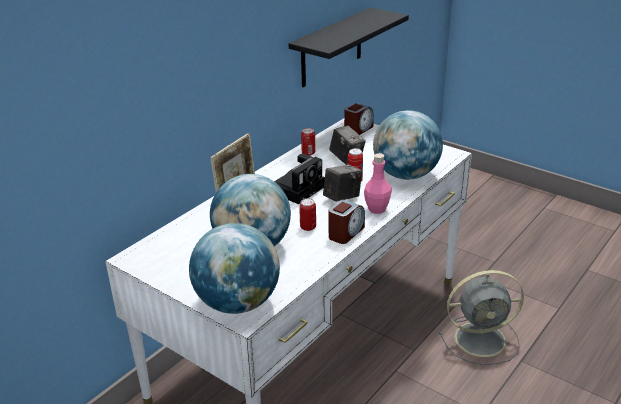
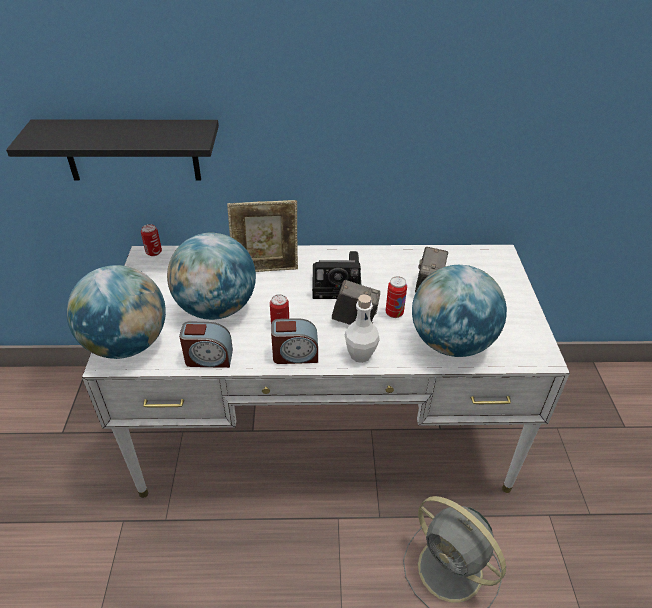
camera: 50 degrees right, 10 degrees up
(308, 153) = (408, 258): can -> can (154, 252)
(331, 48) = (509, 156): black shelf -> black shelf (131, 150)
(358, 130) = (495, 265): alarm clock -> alarm clock (208, 358)
(377, 209) = (360, 355): pink bottle -> white bottle

